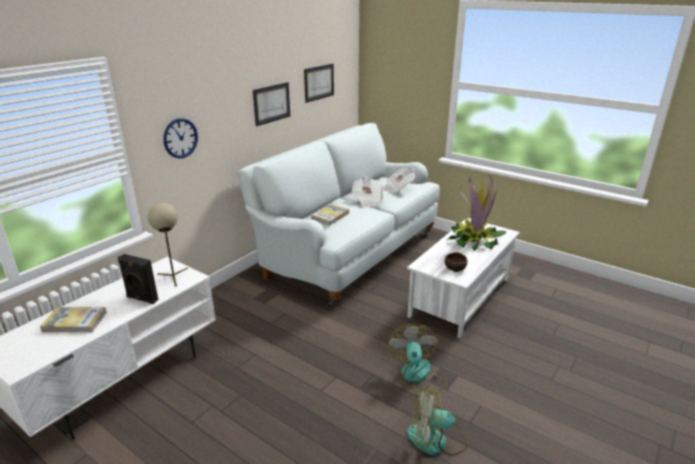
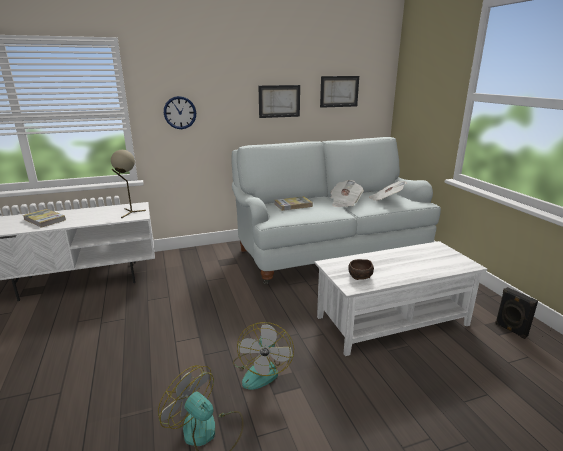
camera: 35 degrees right, 5 degrees down
(141, 299) = (93, 219): black speaker -> black speaker (510, 330)
(417, 377) = (261, 370): fan -> fan turned 150 degrees clockwise
(473, 240) = (416, 261): potted plant -> none

